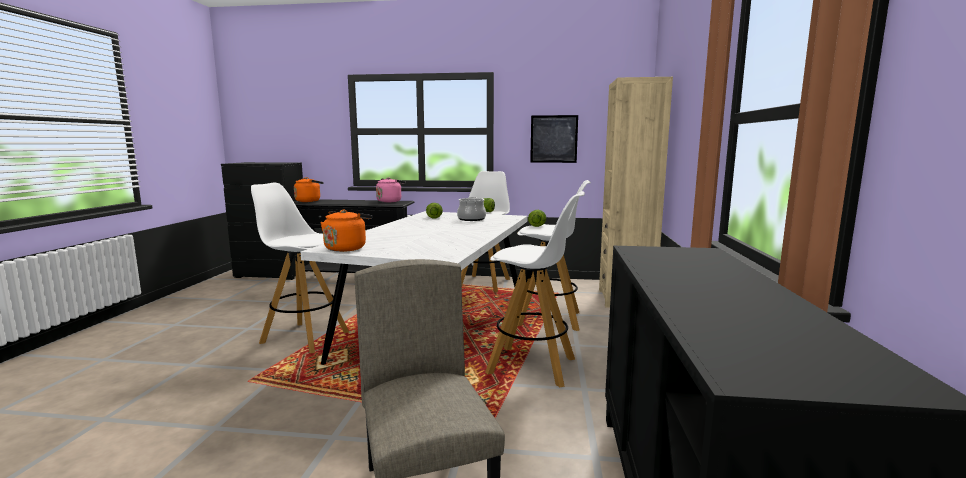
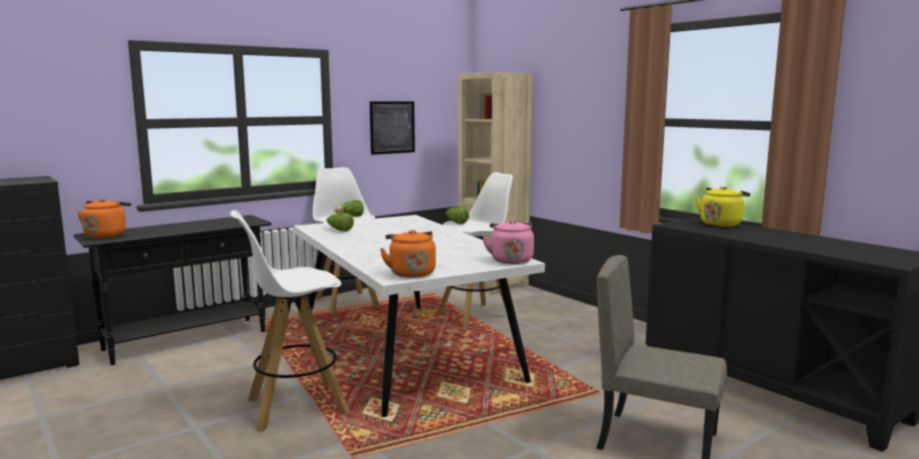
camera: 45 degrees left, 0 degrees up
(390, 201) = (228, 219): pink kettle -> pink kettle (510, 260)
(471, 219) = (385, 226): cooking pot -> none
(533, 366) = (542, 351): white stool -> none
(709, 259) = (721, 224): none -> yellow kettle

